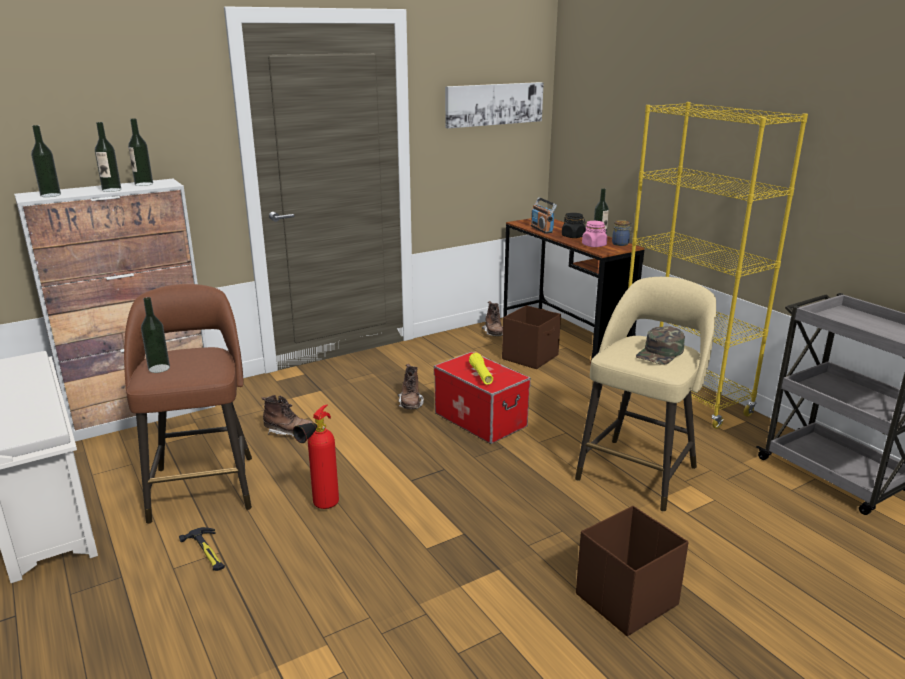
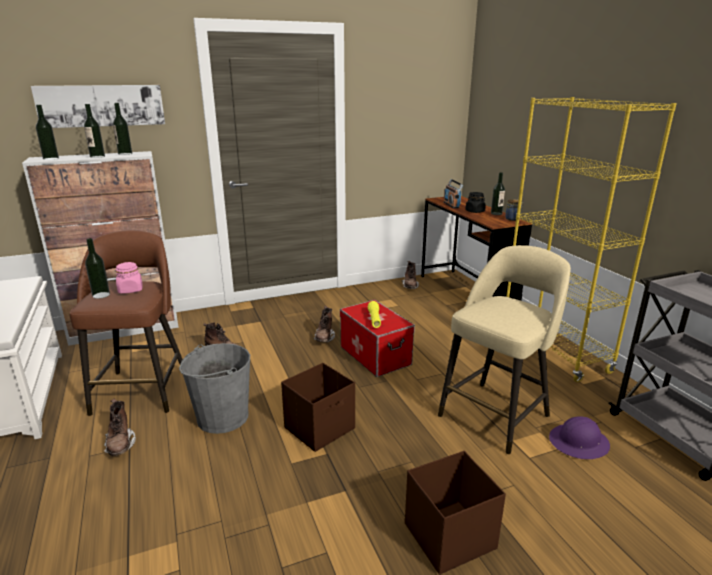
camera: 10 degrees right, 0 degrees up
(207, 552) = (120, 445): hammer -> brown boot
(321, 507) = (222, 417): fire extinguisher -> grey bucket
(494, 104) = (417, 102): picture -> picture (101, 105)
(531, 357) = (433, 307): brown storage box -> brown storage box (320, 428)
(594, 245) = (489, 219): pink jar -> pink jar (130, 290)
(660, 353) = (515, 313): green cap -> none
(734, 492) = (579, 443): none -> purple hard hat

